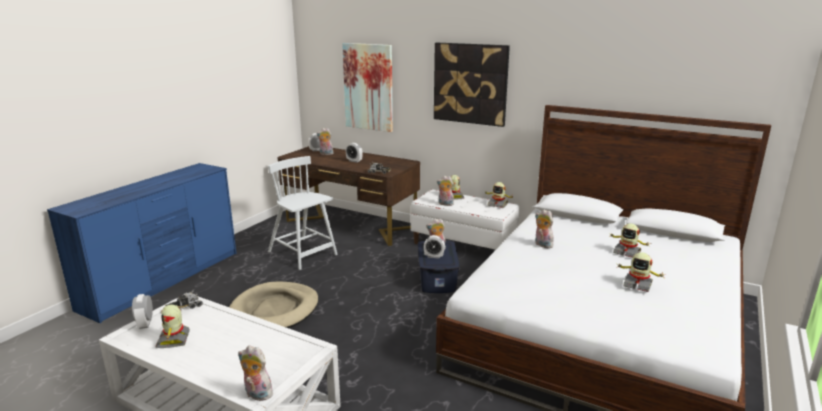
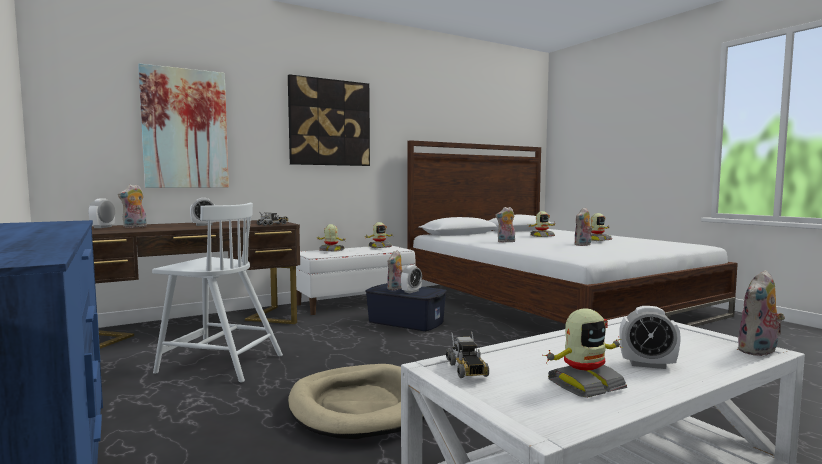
camera: 60 degrees left, 15 degrees down
(145, 323) = (504, 402): alarm clock -> alarm clock (647, 364)
(174, 339) = (584, 384): toy robot -> toy robot turned 45 degrees counterclockwise
(303, 254) = (219, 363): white chair -> white chair turned 150 degrees counterclockwise
(445, 204) = (344, 254): plush toy -> plush toy (583, 245)

